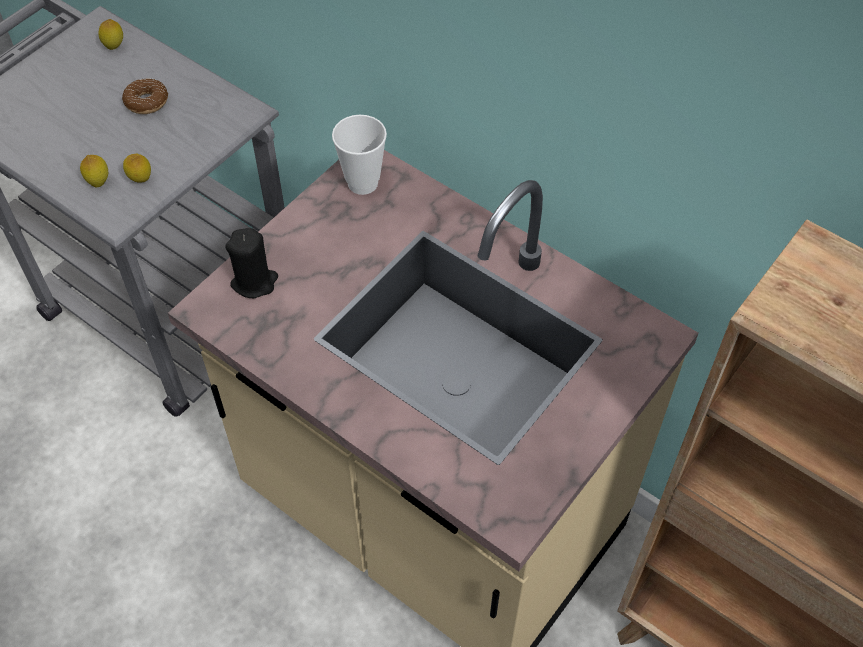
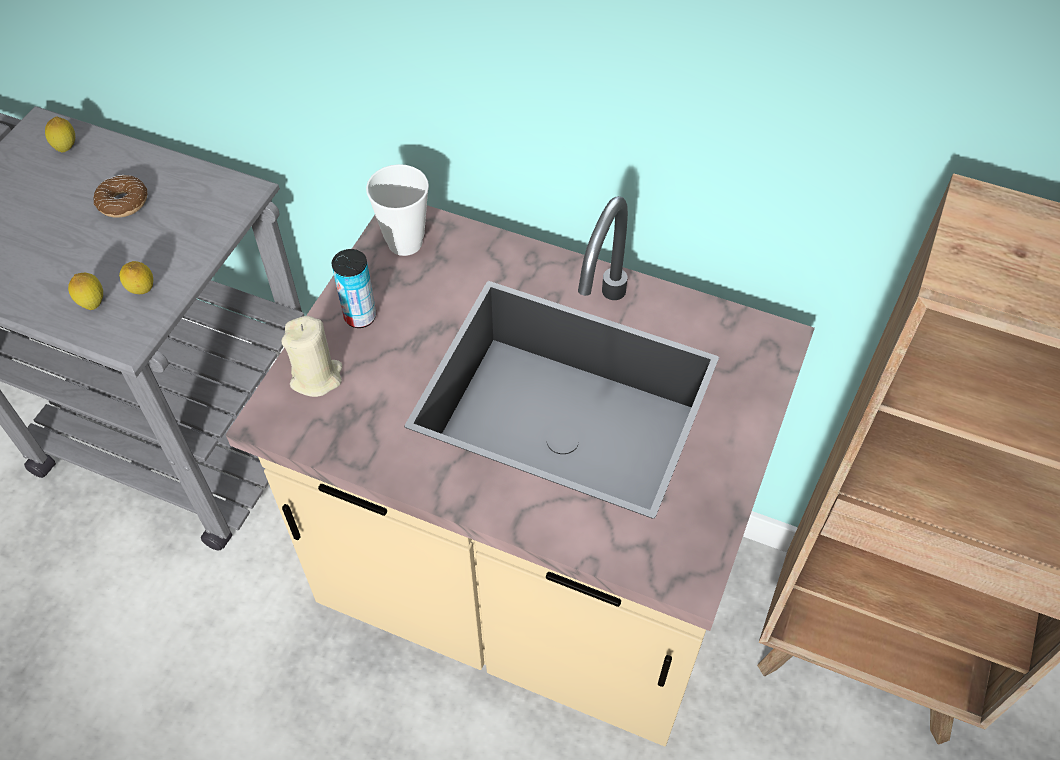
camera: 15 degrees left, 0 degrees up
(254, 282) = (317, 377): black candle -> beige candle
(305, 238) = (360, 316): none -> can

